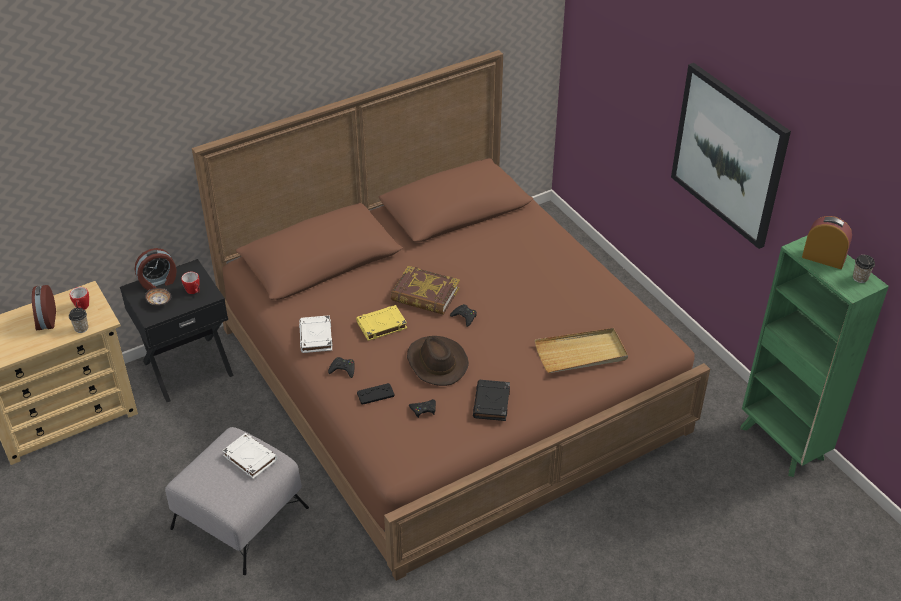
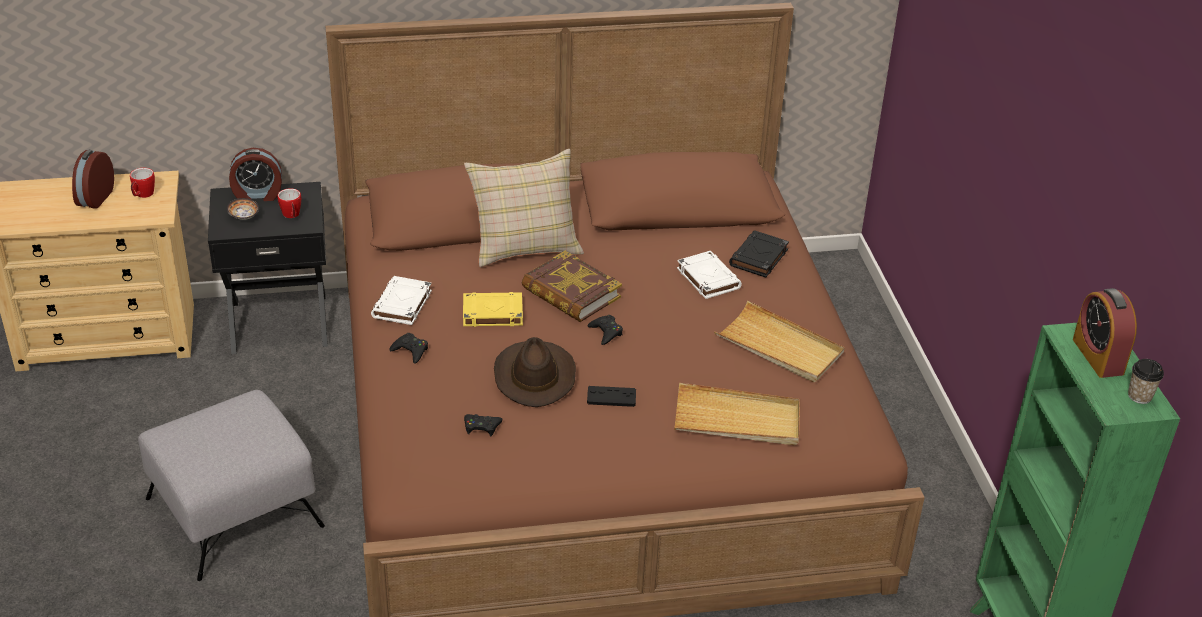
camera: 20 degrees right, 5 degrees down
(81, 328) = (127, 217): cup -> none
(249, 458) = (252, 429): white book -> white book (707, 278)
(373, 268) = (525, 245): none -> beige pillow
(375, 394) = (432, 391): black game controller -> black game controller (611, 397)
(491, 403) = (576, 445): black book -> black book (758, 258)
(579, 294) = (779, 346): none -> beige tray
(729, 154) = (1036, 193): picture -> none
(823, 258) = (1098, 356): alarm clock -> alarm clock turned 150 degrees counterclockwise

